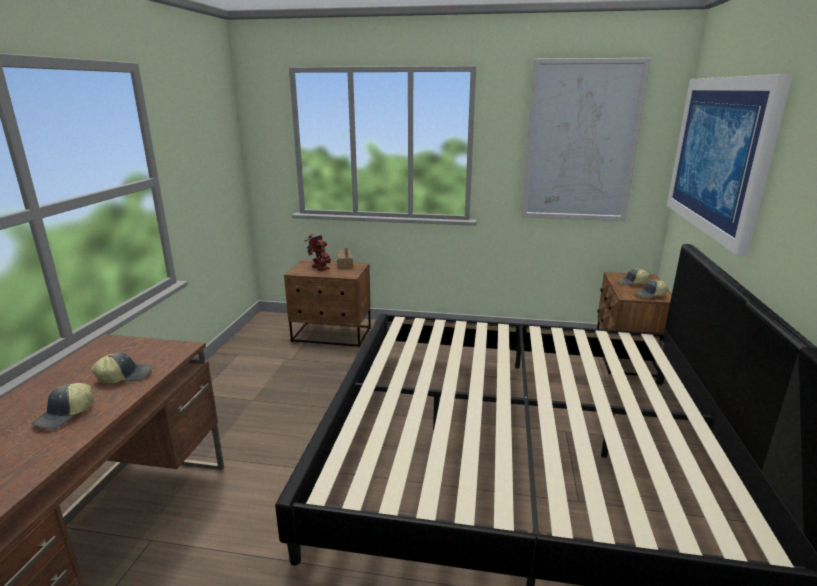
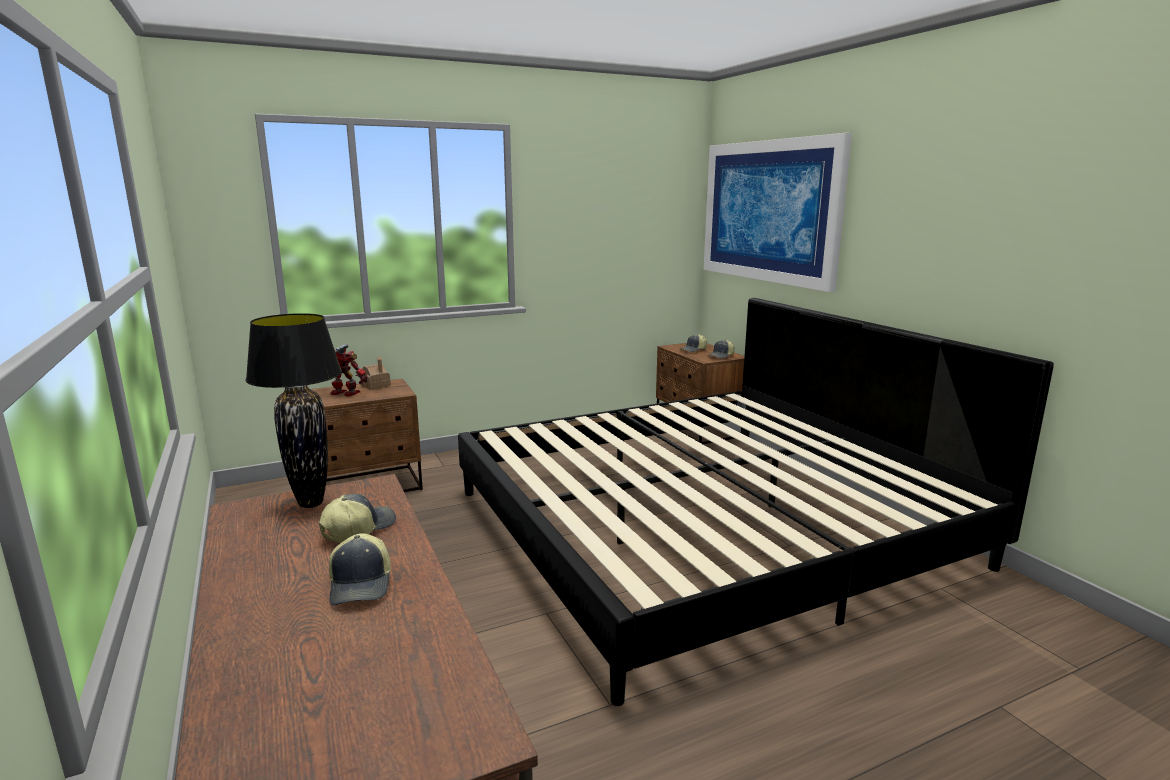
camera: 35 degrees left, 5 degrees down
(137, 349) = (312, 503): none -> black table lamp
(580, 142) = (621, 210): picture -> none

